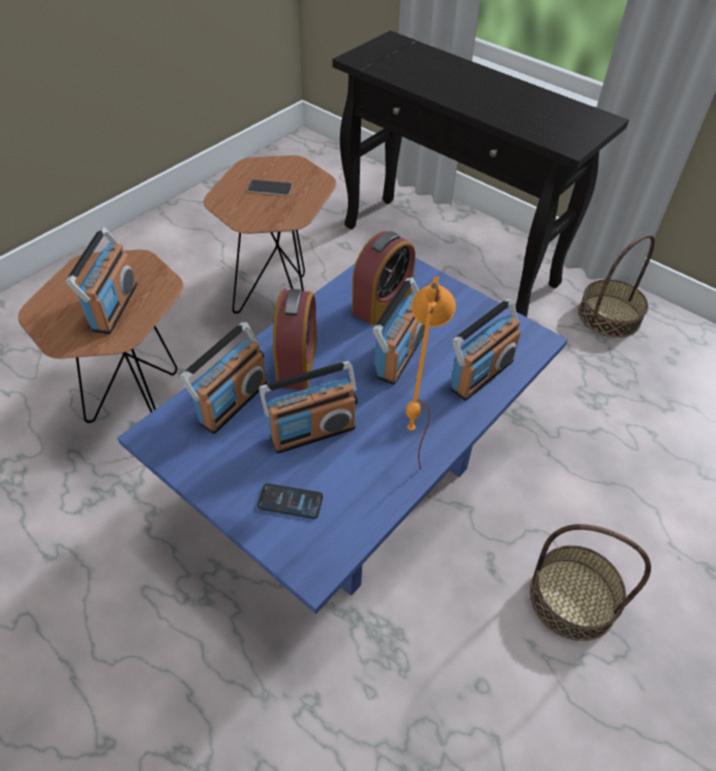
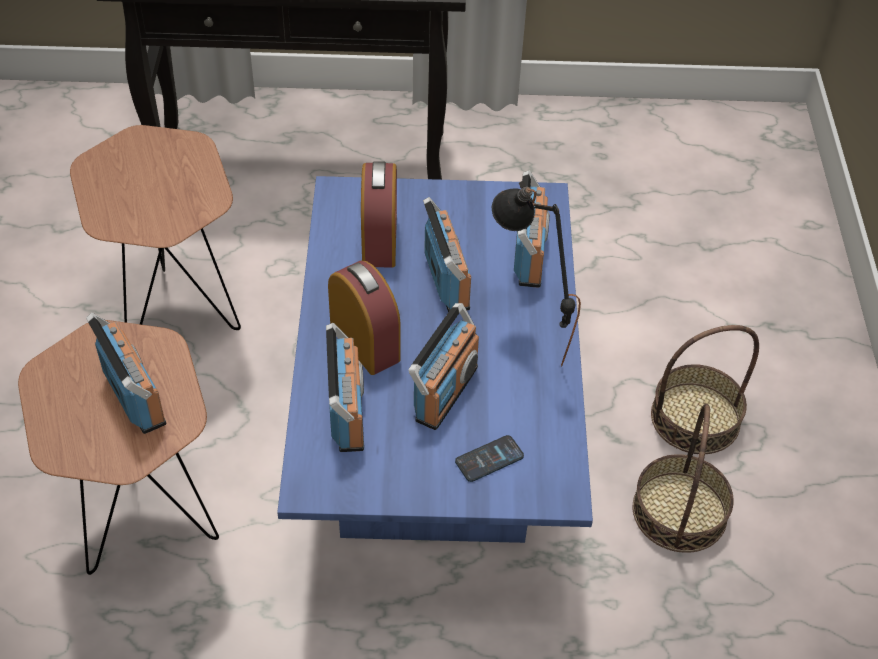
camera: 40 degrees left, 0 degrees up
(270, 188) = (145, 180): phone -> none
(412, 432) = (525, 340): orange table lamp -> black table lamp
(609, 315) = (513, 140): basket -> basket (679, 511)

